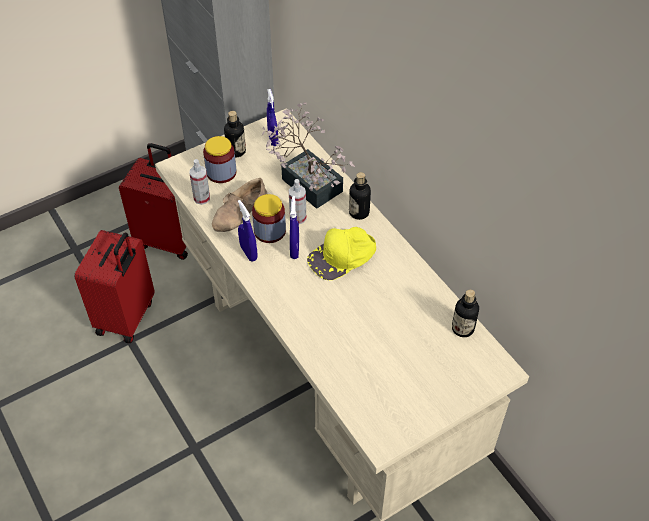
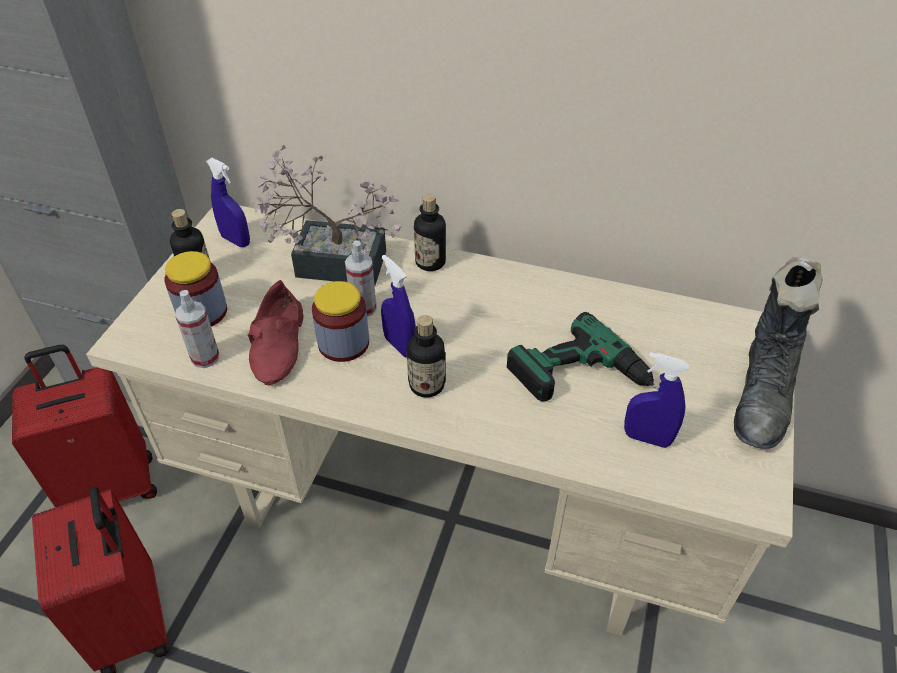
camera: 40 degrees left, 5 degrees down
(241, 213) = (281, 344): beige shoe -> red shoe
(248, 253) = (343, 385): blue spray bottle -> blue spray bottle (647, 438)
(342, 256) = (466, 319): yellow cap -> none
(366, 331) = (589, 384): none -> power drill
(449, 401) = (762, 397): none -> black boot
(462, 328) = (680, 313): bottle -> bottle (427, 385)

